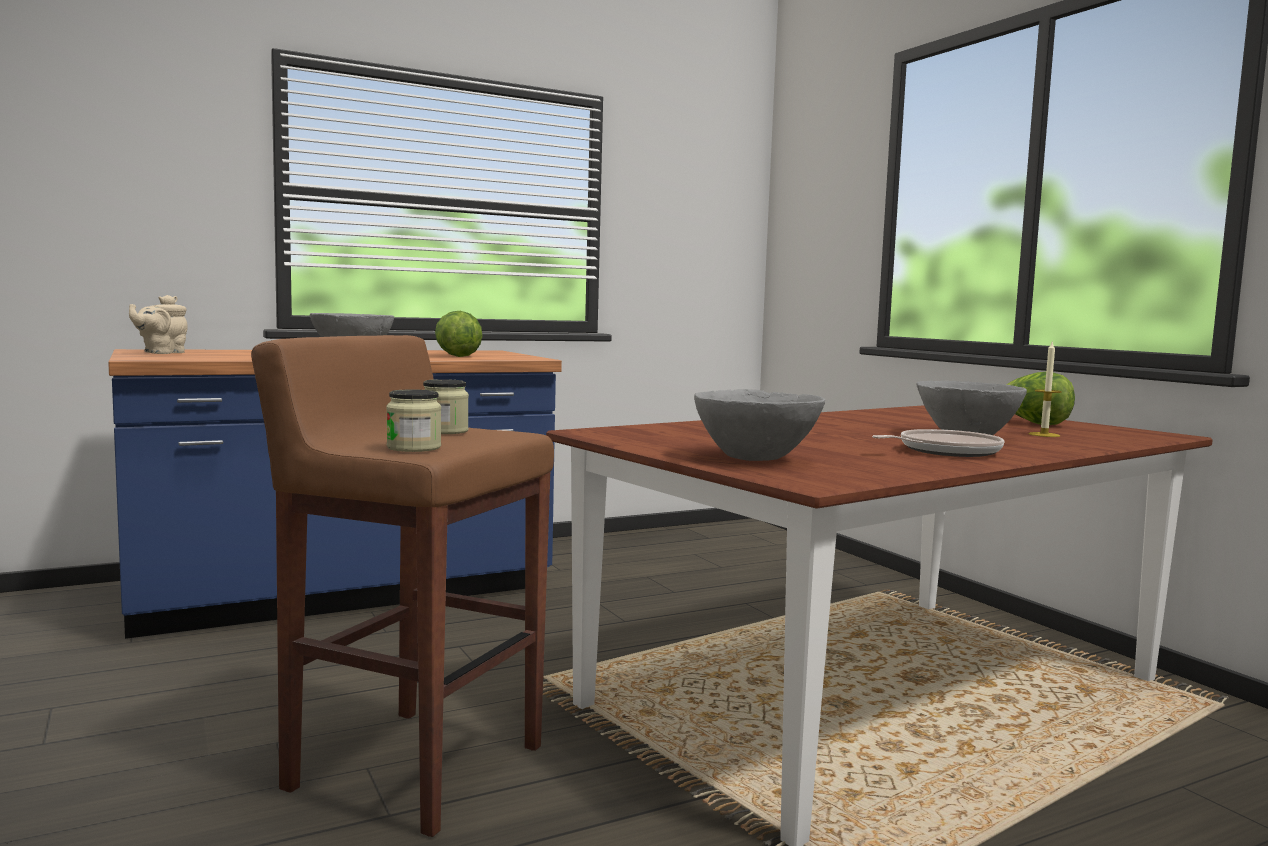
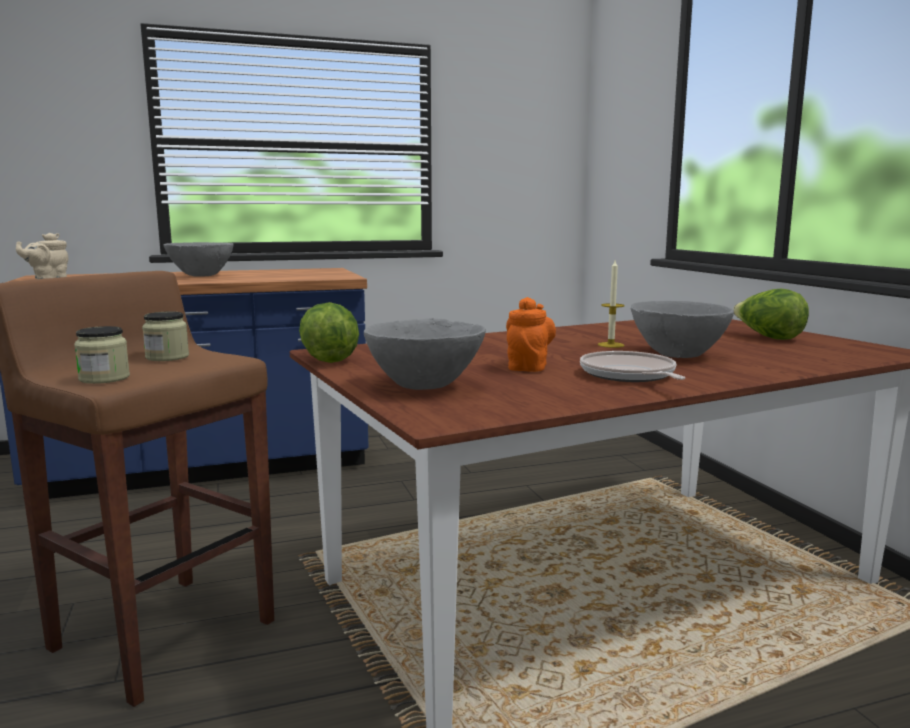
camera: 10 degrees right, 5 degrees up
(457, 356) = (283, 276): lettuce -> lettuce (329, 359)
(833, 444) = (528, 367): none -> orange teapot
(945, 451) = (629, 375): frying pan -> frying pan turned 90 degrees counterclockwise
(1044, 435) = (762, 352): candle -> candle (611, 345)

